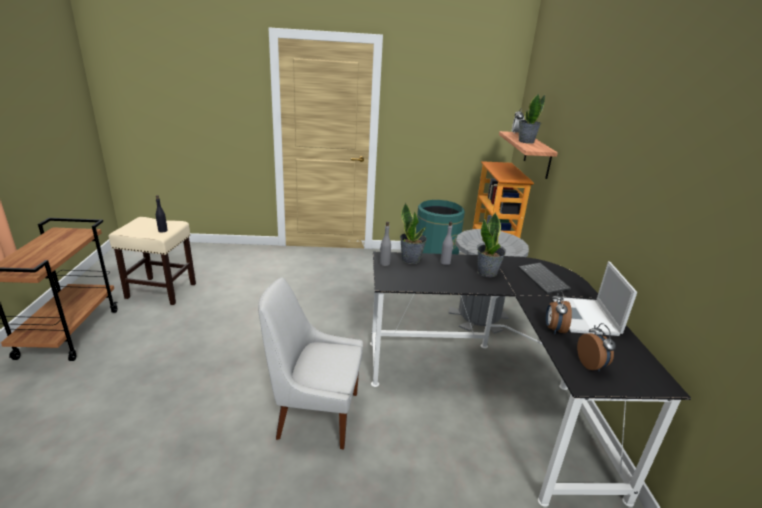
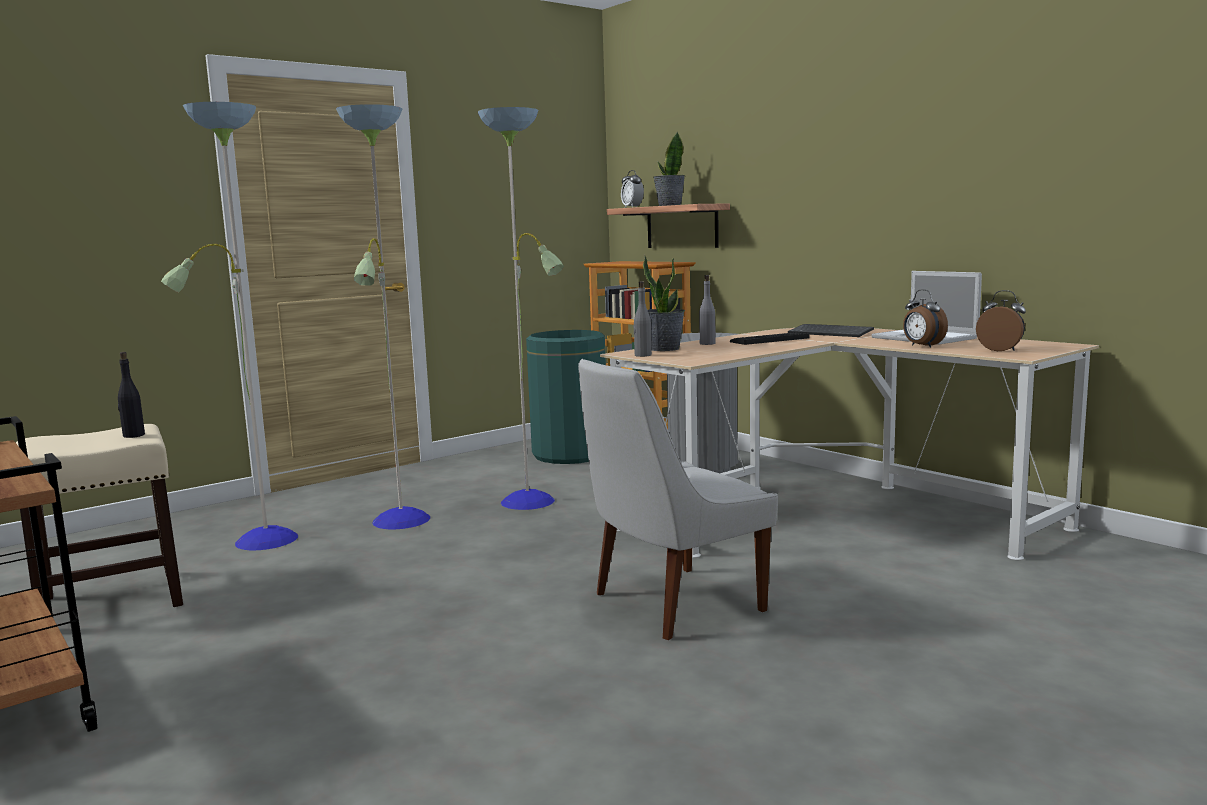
camera: 35 degrees left, 15 degrees down
(301, 289) = (401, 521): none -> floor lamp
(487, 272) = (769, 340): potted plant -> keyboard
(493, 392) = (832, 513): black desk -> beige desk

